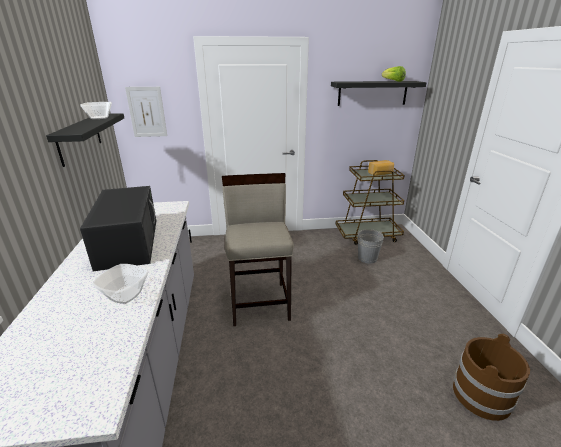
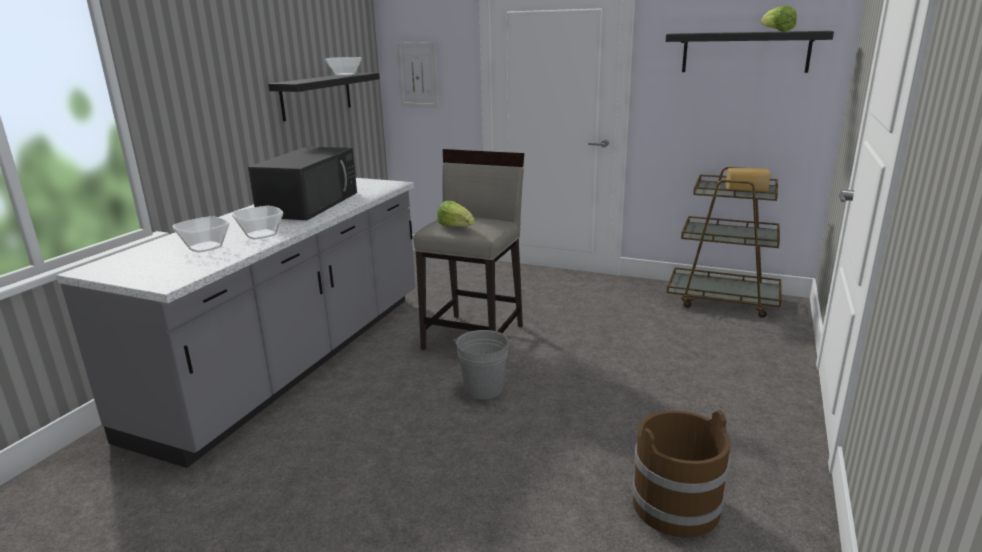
camera: 30 degrees right, 5 degrees down
(82, 332) = (205, 247): none -> bowl
(255, 236) = (455, 227): none -> lettuce
(367, 258) = (686, 326): grey bucket -> grey bucket (484, 389)

